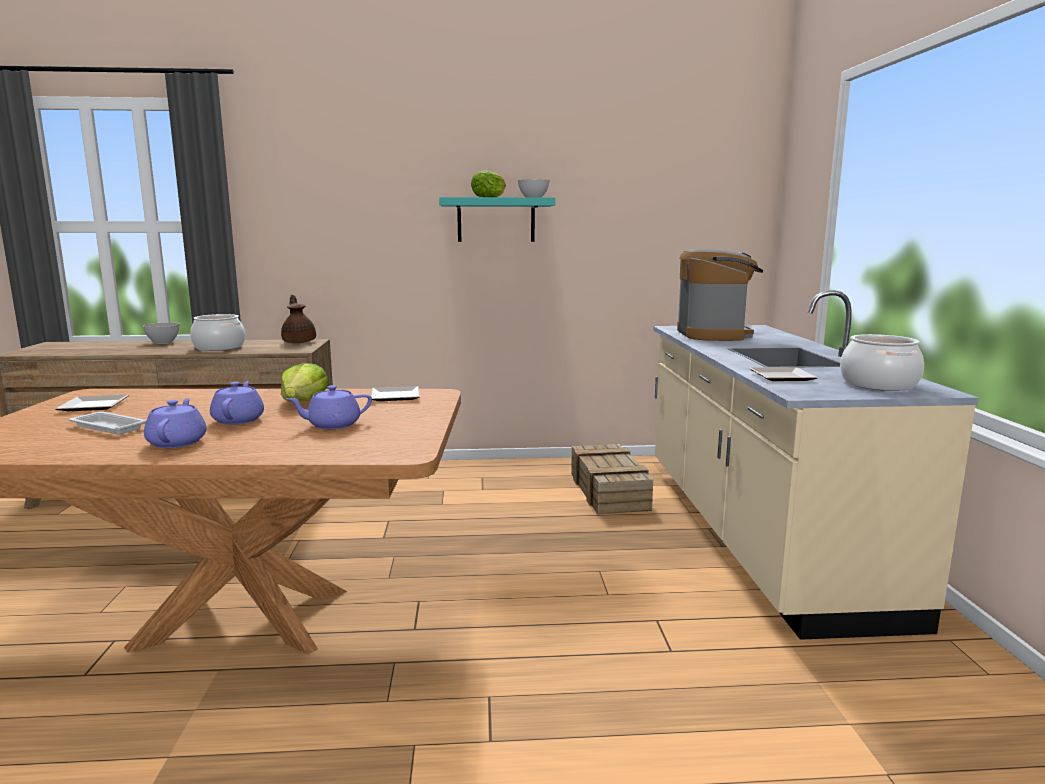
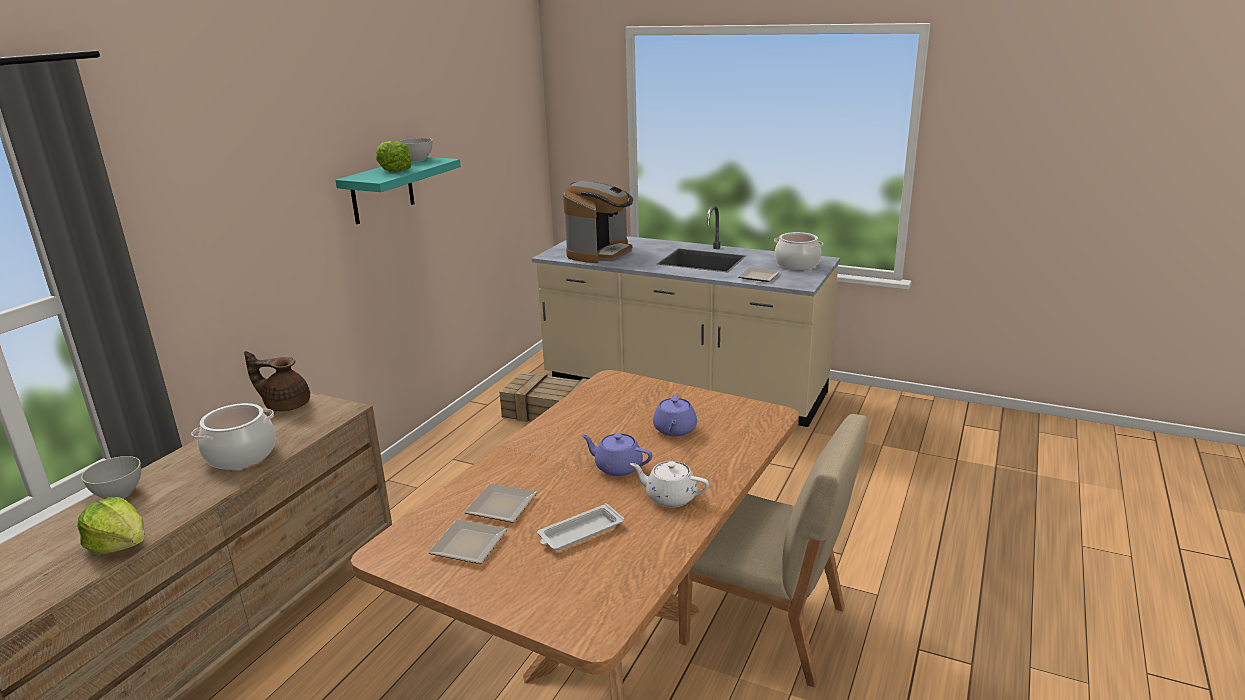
camera: 60 degrees left, 10 degrees up
(177, 442) = (669, 497): purple teapot -> white teapot
(296, 708) = (766, 626): none -> beige chair
(304, 402) = (580, 434): lettuce -> lettuce (120, 544)
(393, 396) = (602, 396): plate -> plate (499, 507)
(714, 334) = (600, 253): coffee machine -> coffee machine turned 90 degrees clockwise

